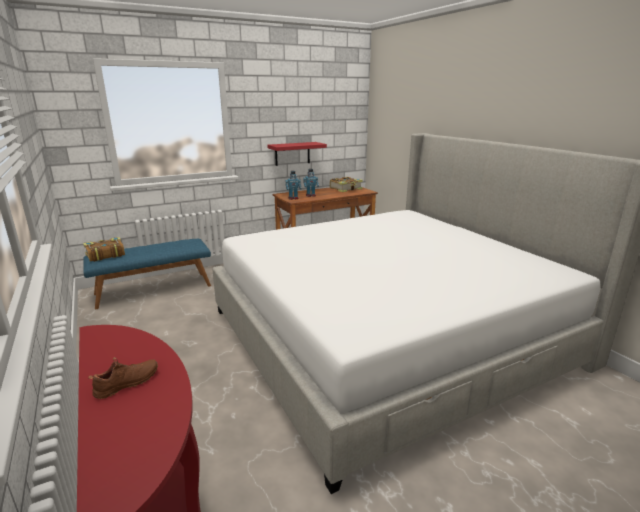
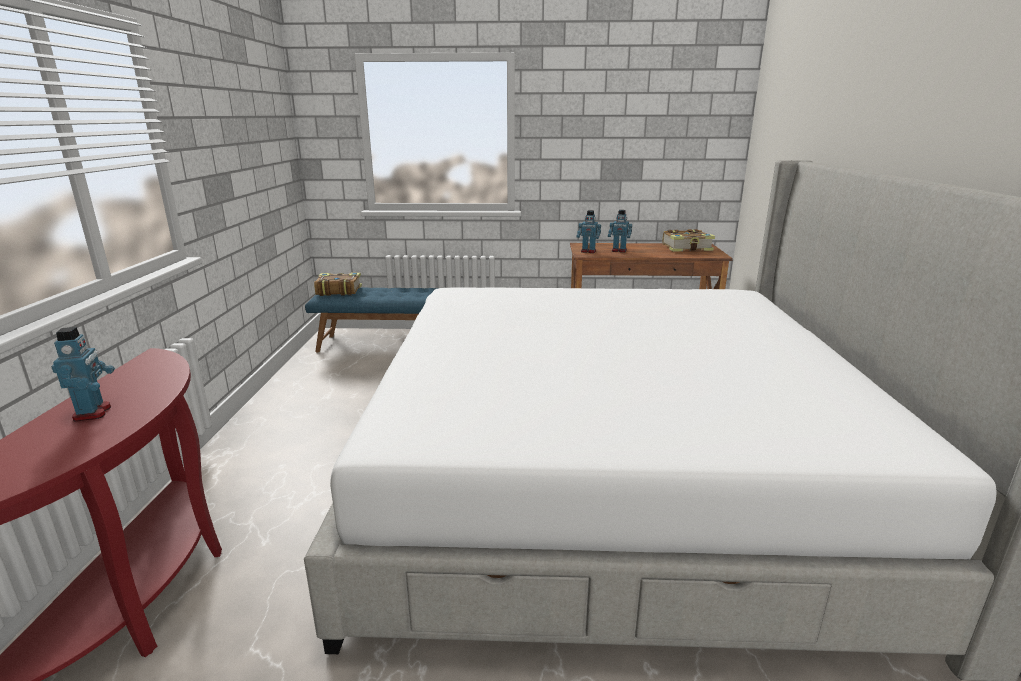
camera: 30 degrees right, 0 degrees up
(128, 384) = (93, 413): brown shoe -> toy robot
(292, 153) = (608, 186): red shelf -> none

